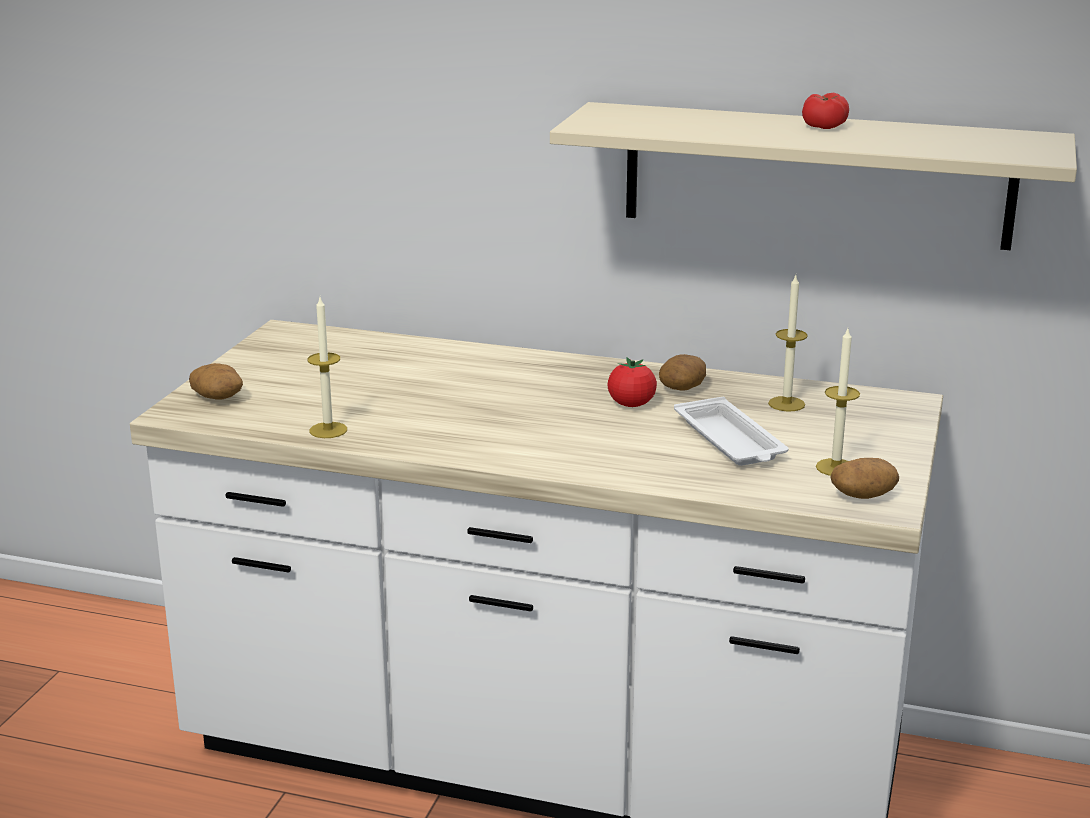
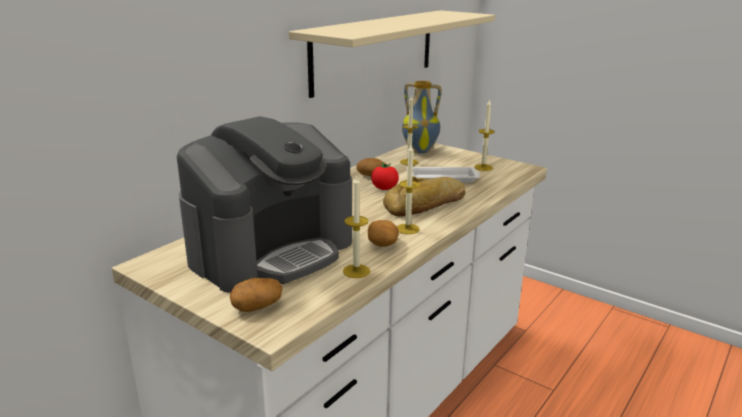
camera: 70 degrees left, 0 degrees up
(357, 377) = (272, 250): none -> coffee machine
(483, 441) = (407, 229): none -> candle
(590, 443) = (427, 205): none -> bread
(824, 126) = (396, 19): tomato -> none
(863, 495) = (513, 169): potato -> potato (382, 244)
(864, 404) = (420, 151): none -> vase

